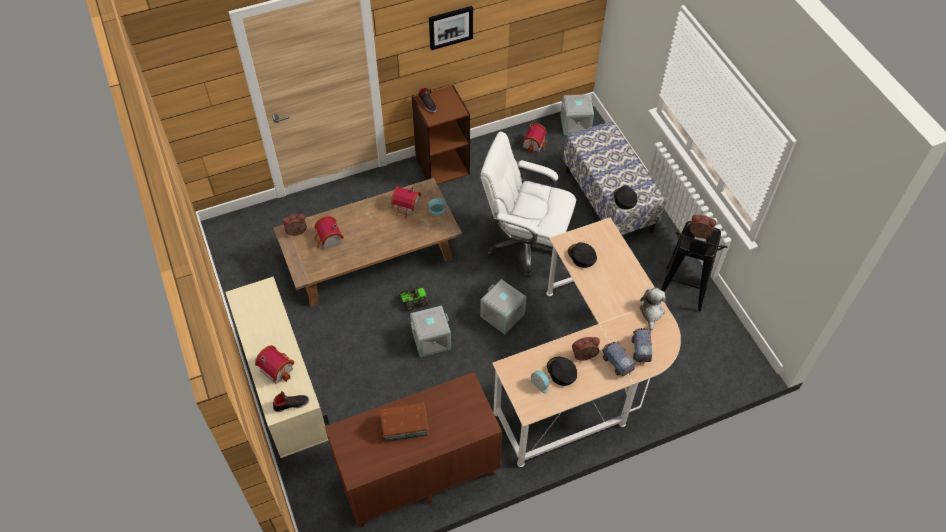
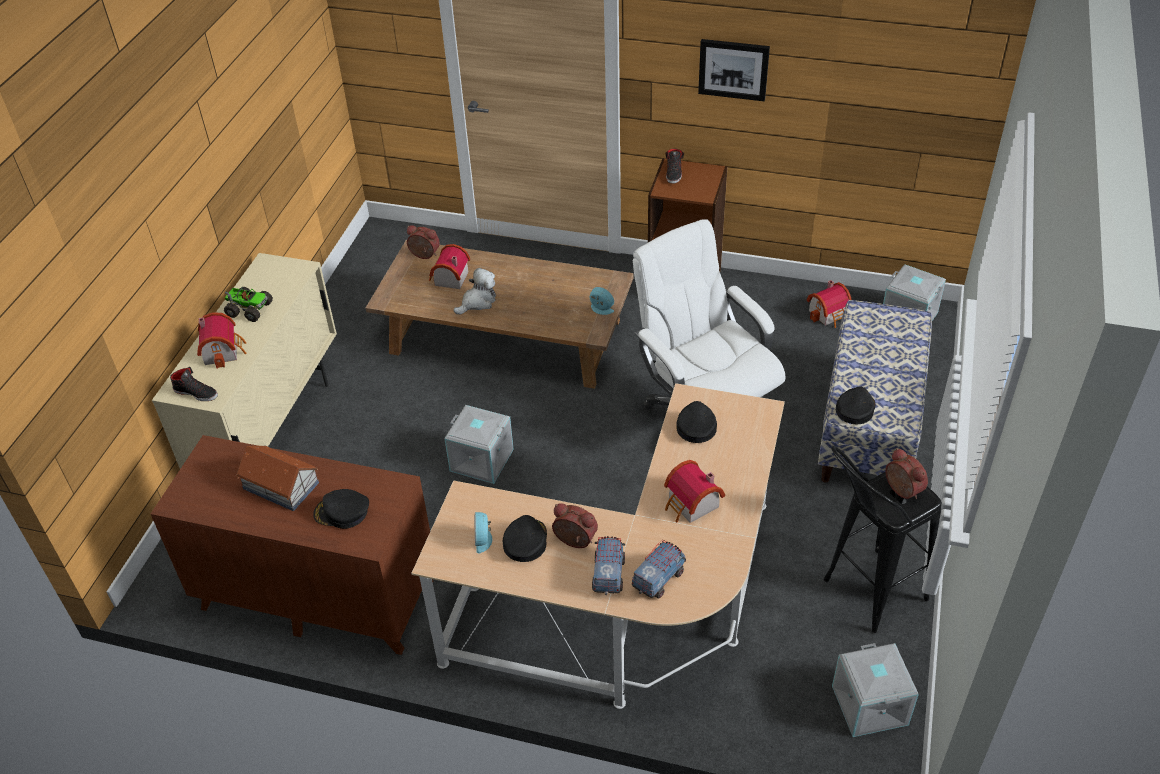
camera: 40 degrees right, 10 degrees down
(406, 207) = (569, 288): toy house -> toy house (691, 505)
(413, 301) = (504, 408): toy truck -> toy truck (249, 309)
(455, 418) = (342, 513): none -> black cap
(501, 315) = (591, 482): grey storage box -> grey storage box (868, 705)
(651, 312) = (722, 543): plush toy -> plush toy (477, 302)

